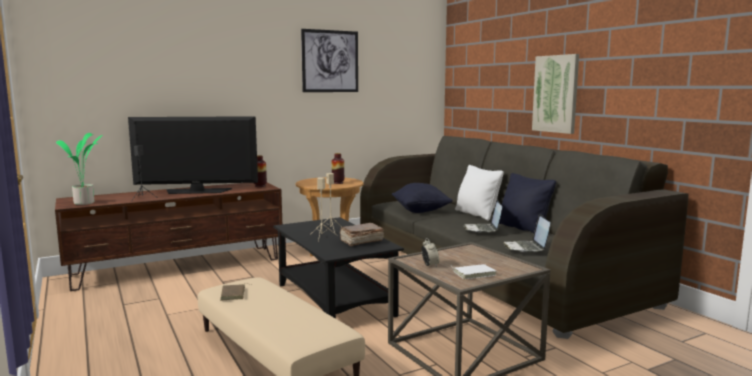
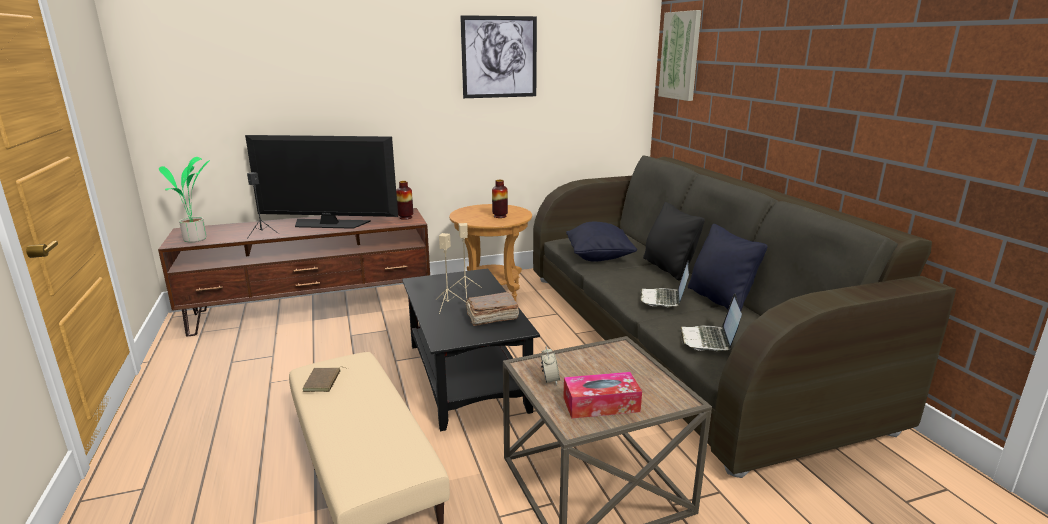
camera: 10 degrees right, 10 degrees up
(473, 273) = (601, 404): white book -> tissue box
(477, 214) = (668, 268): white pillow -> black pillow
(556, 94) = (789, 114): picture -> picture (680, 56)

